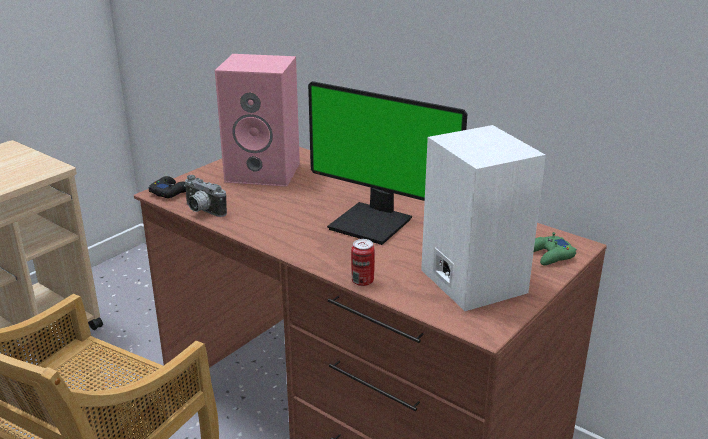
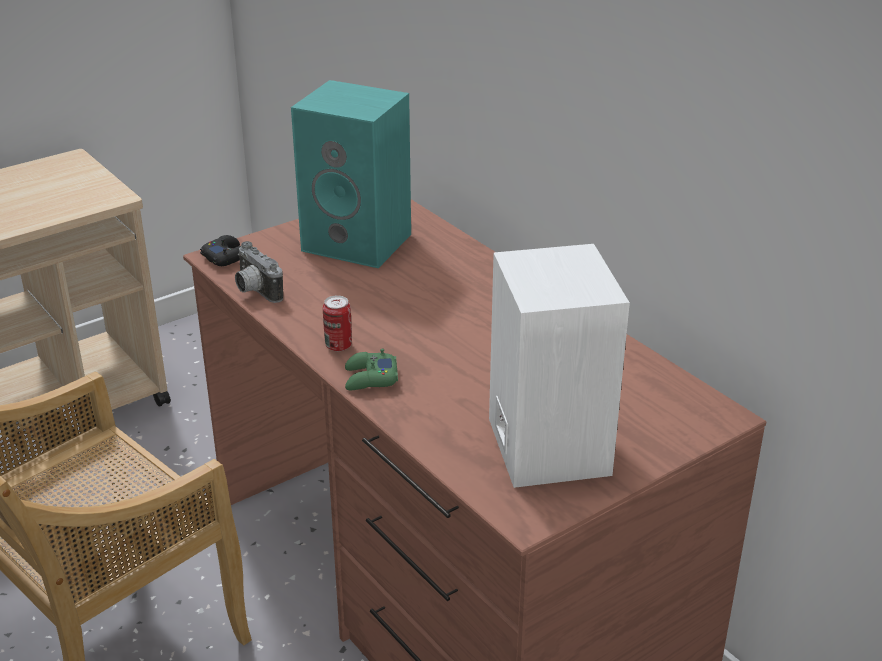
camera: 15 degrees right, 5 degrees up
(265, 172) = (360, 242): pink speaker -> turquoise speaker
(362, 281) = (405, 423): can -> can (338, 346)
(373, 223) = (462, 340): monitor -> none
(550, 255) = (675, 425): green game controller -> green game controller (370, 378)

